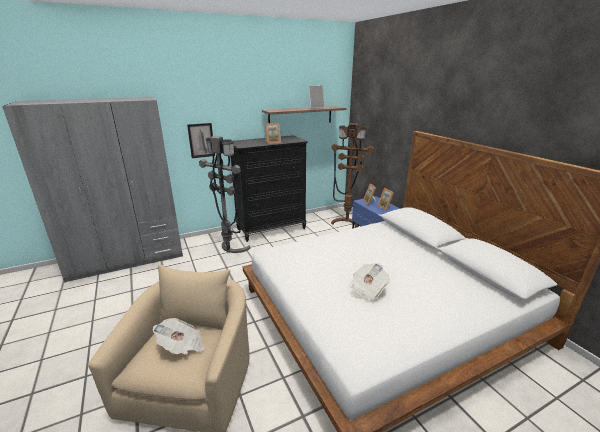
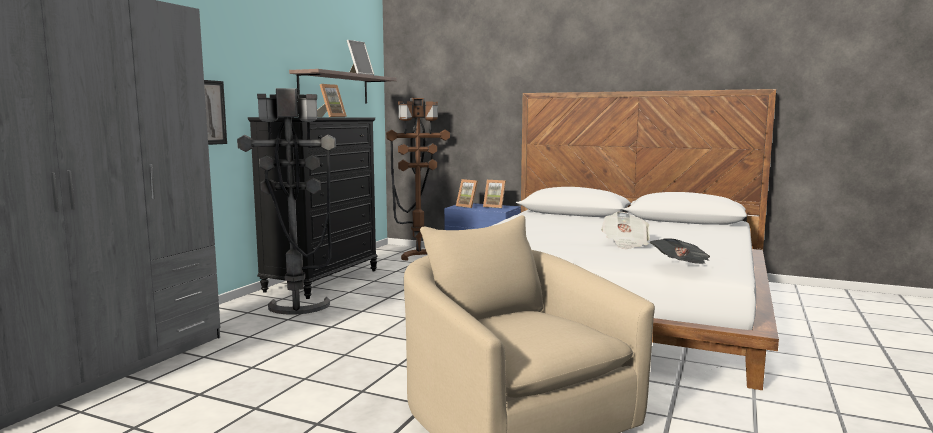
camera: 40 degrees left, 15 degrees down
(182, 346) = (535, 323): newspaper -> newspaper (681, 267)

